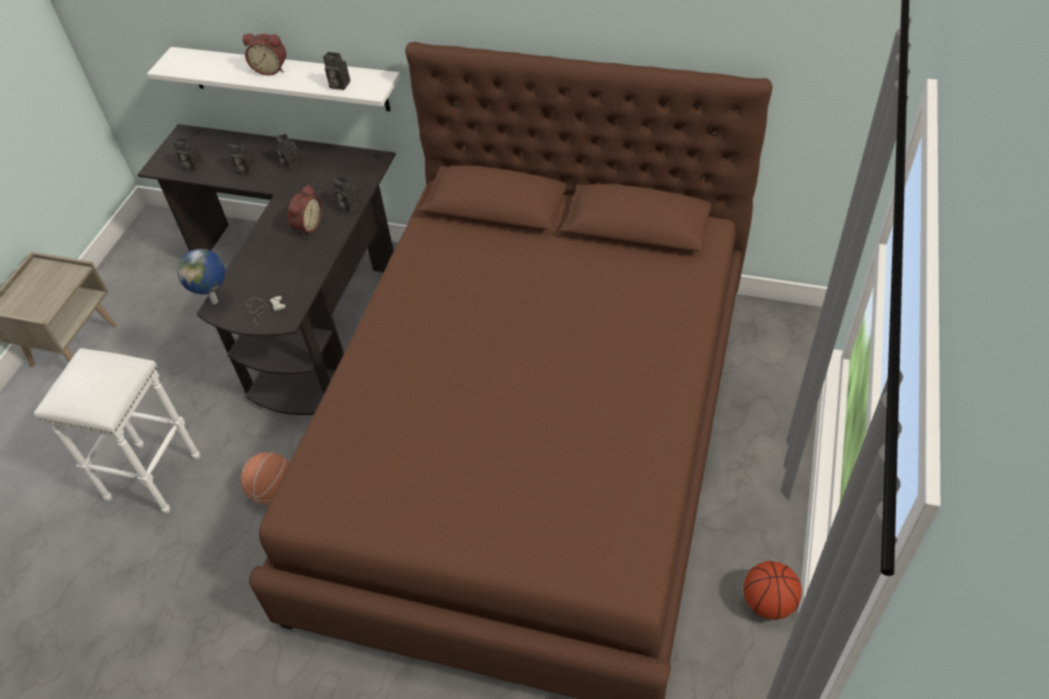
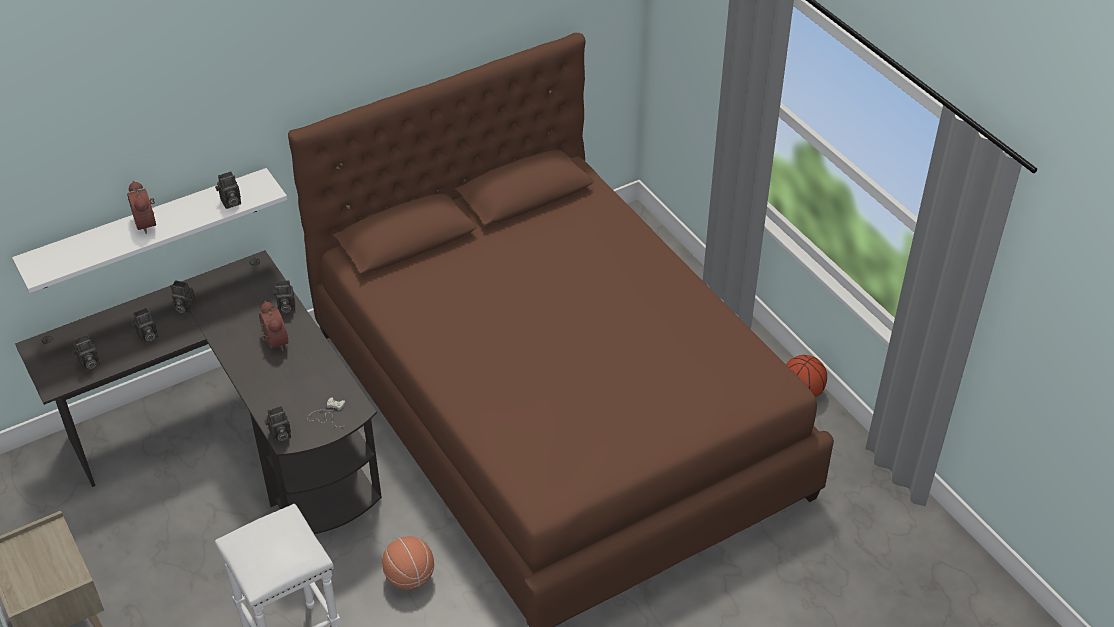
camera: 50 degrees left, 5 degrees down
(215, 301) = (279, 436): globe -> camera
(271, 69) = (148, 223): alarm clock -> alarm clock turned 105 degrees clockwise

